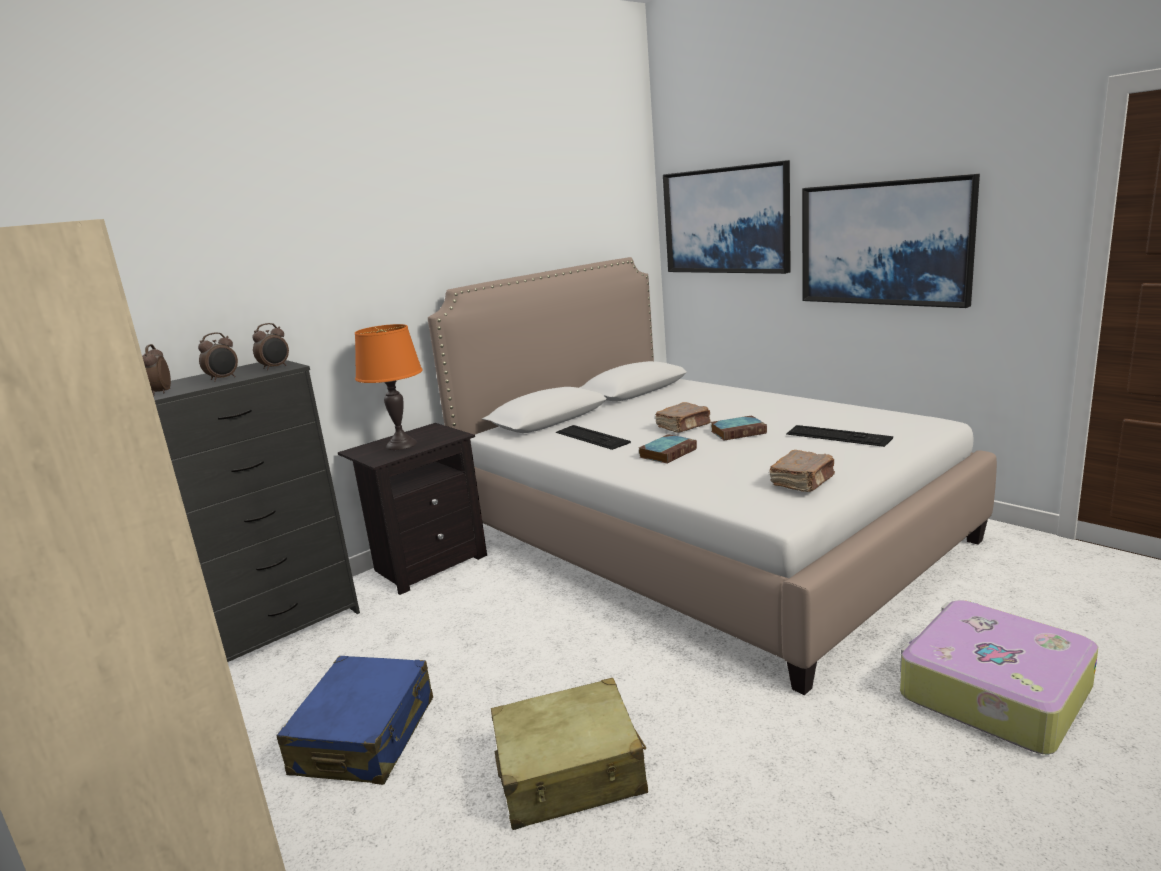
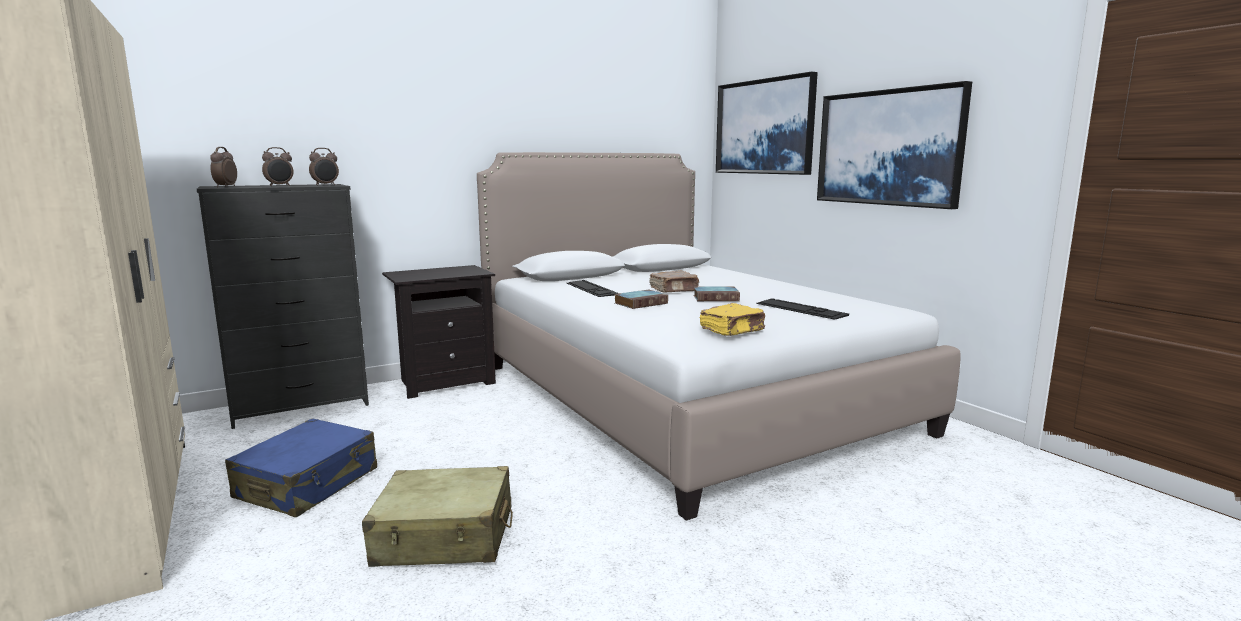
camera: 10 degrees right, 5 degrees down
(401, 445) = (432, 273): orange table lamp -> none
(803, 482) = (732, 330): brown book -> yellow book
(991, 692) = (865, 549): suitcase -> none

